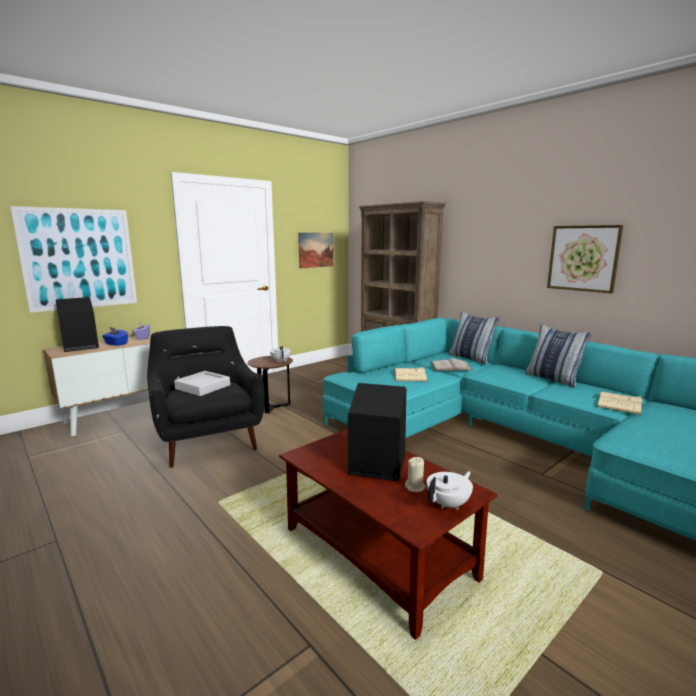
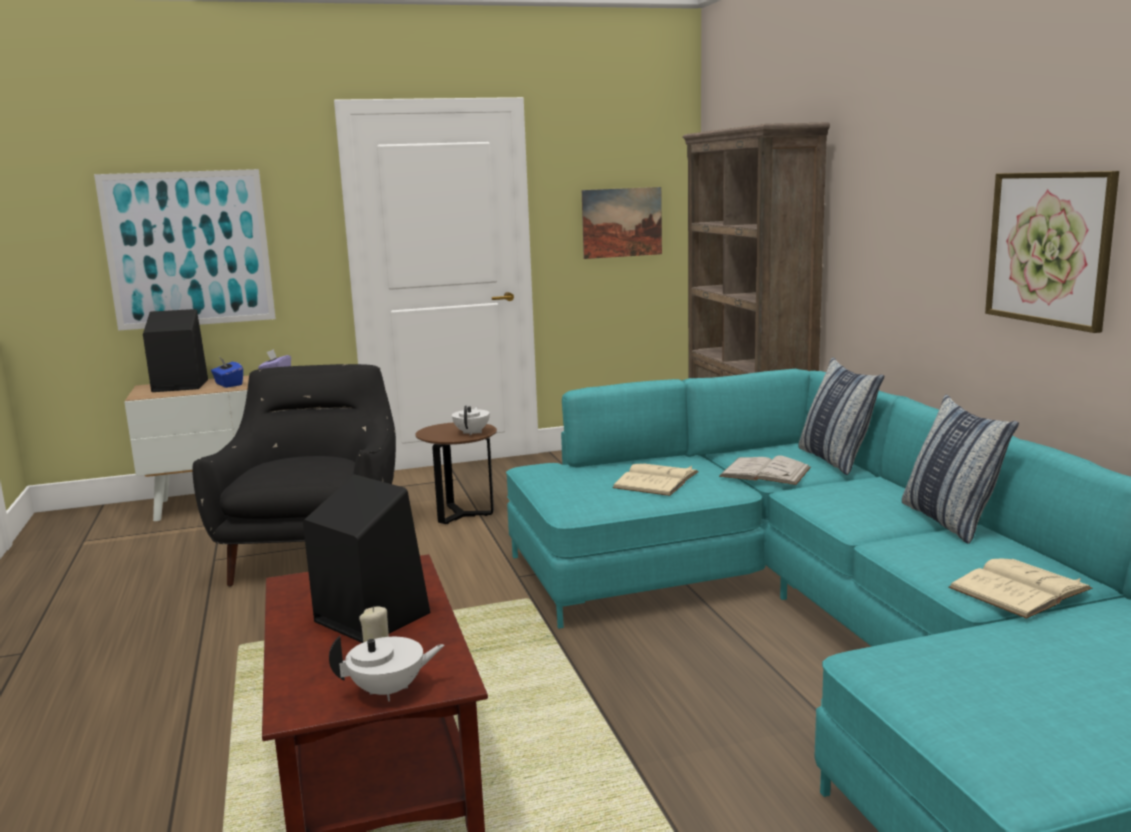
camera: 25 degrees right, 0 degrees up
(203, 387) = (295, 464): grey tray -> none

